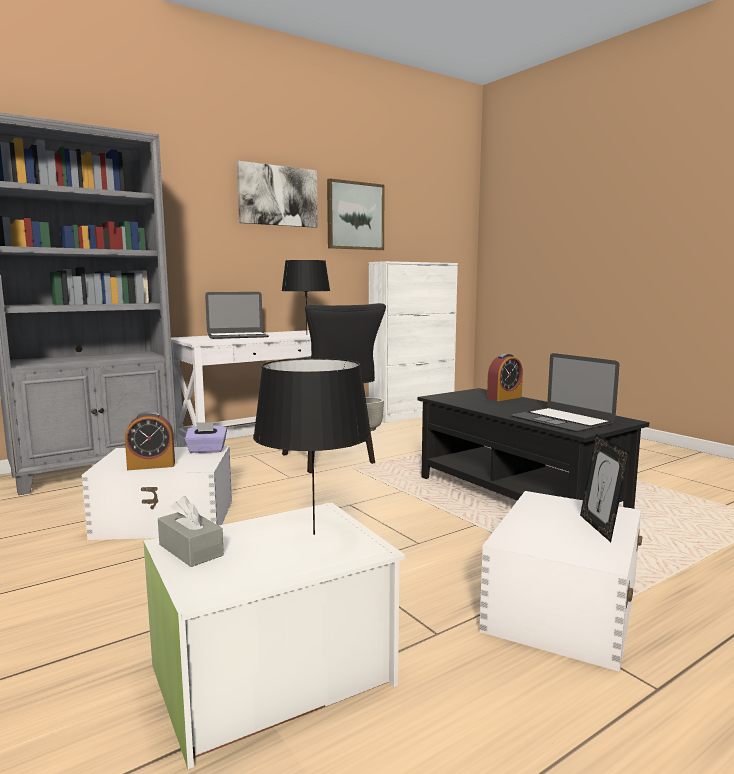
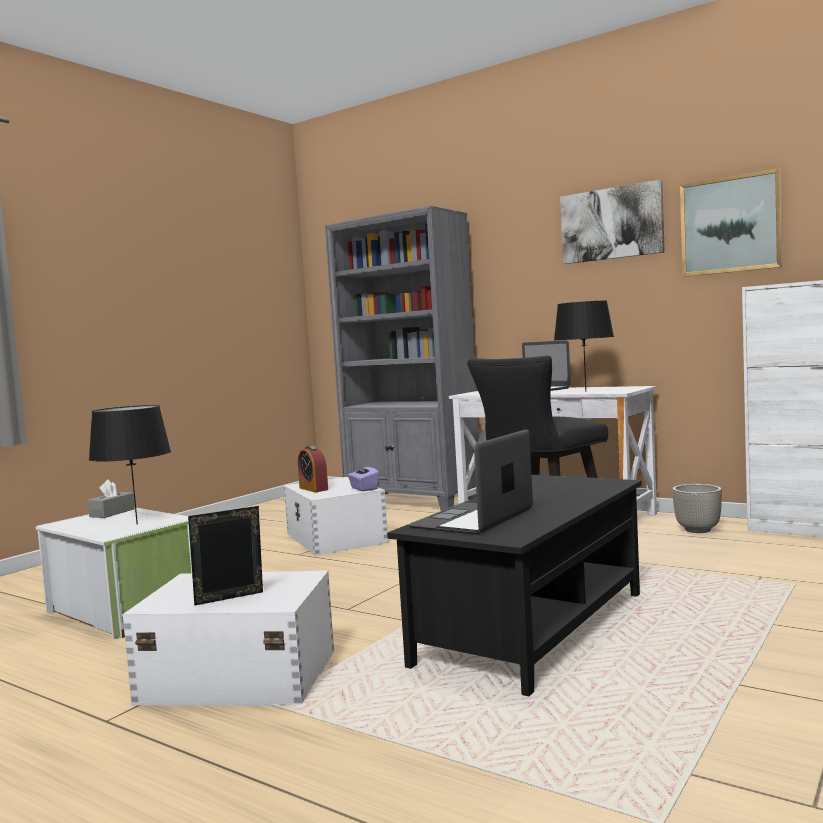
camera: 70 degrees right, 5 degrees down
(504, 398) = (584, 492): alarm clock -> none

